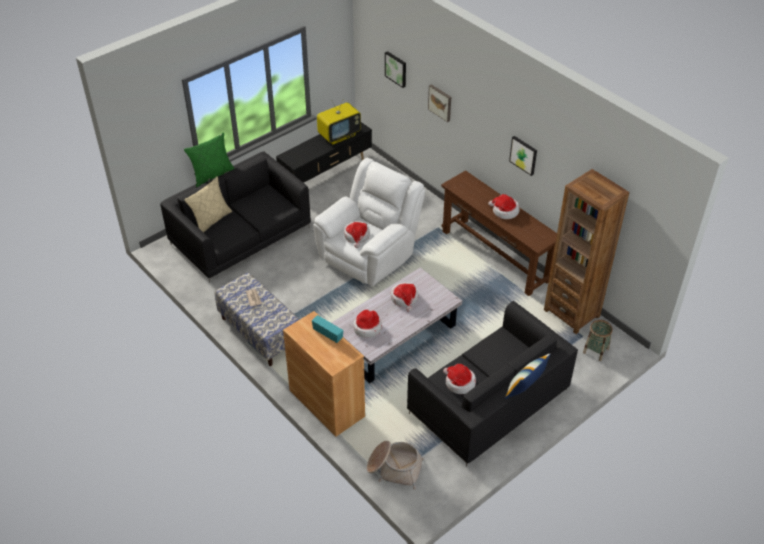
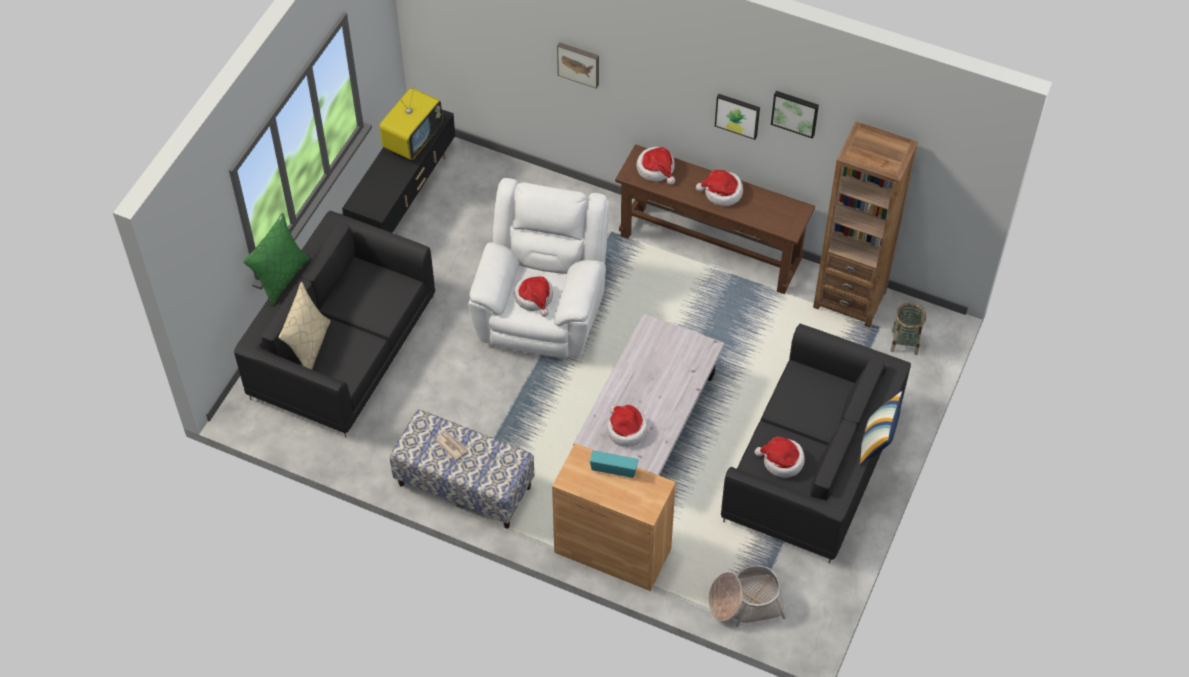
camera: 25 degrees left, 10 degrees up
(396, 69) = (488, 27): picture -> picture (795, 112)
(404, 298) = (649, 368): hat -> hat (656, 169)

